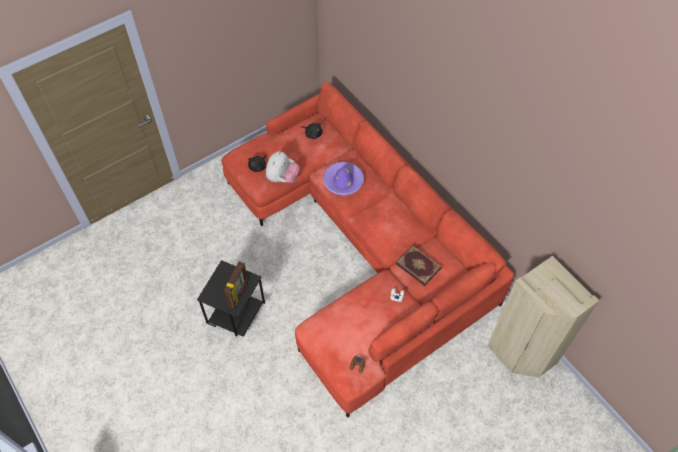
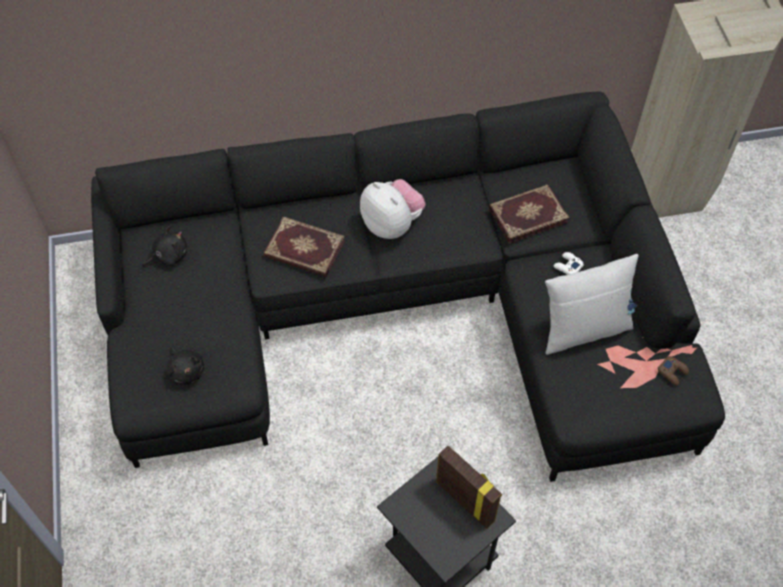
camera: 65 degrees left, 0 degrees up
(282, 178) = (237, 340): plush toy -> plush toy (392, 224)
(343, 181) = (304, 250): purple hat -> book
(361, 315) = (583, 330): none -> grey pillow
(362, 249) = (401, 307): red sofa -> black sofa

